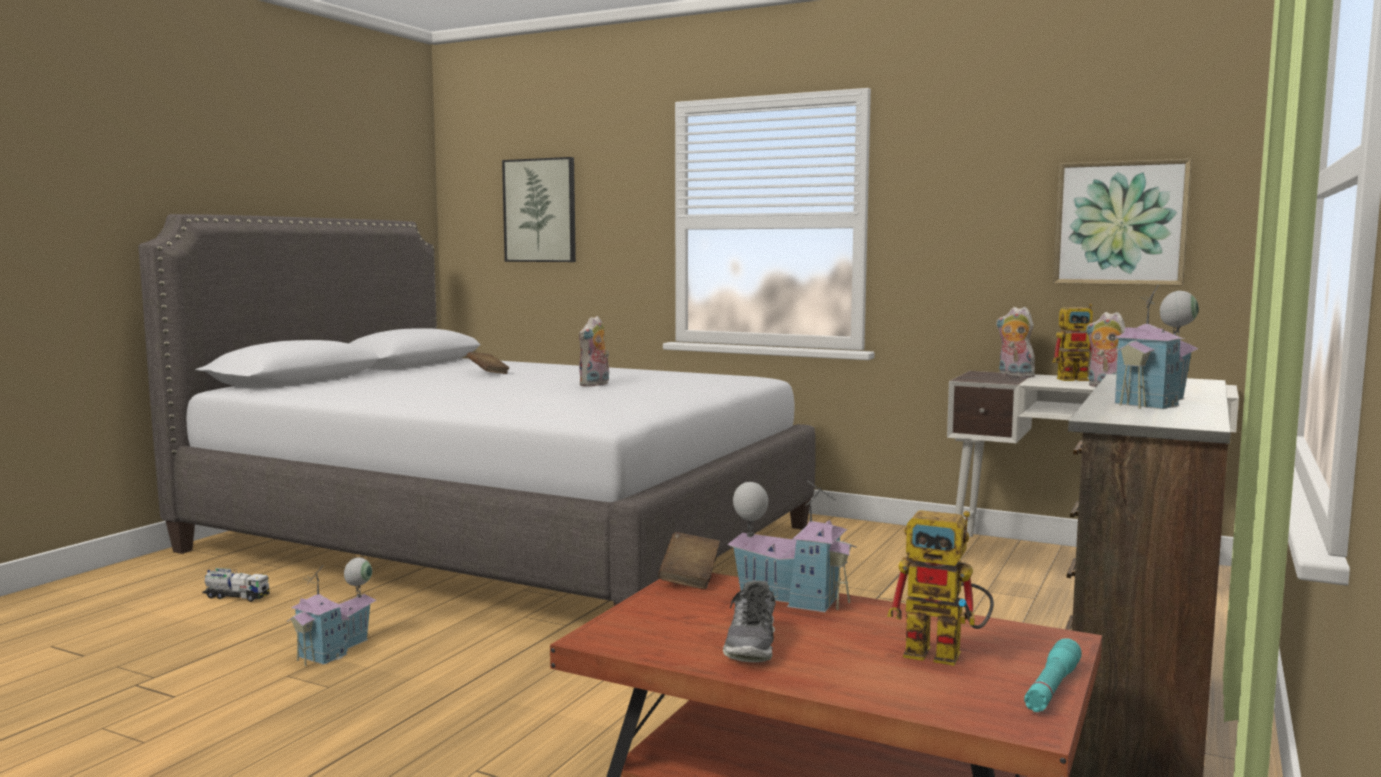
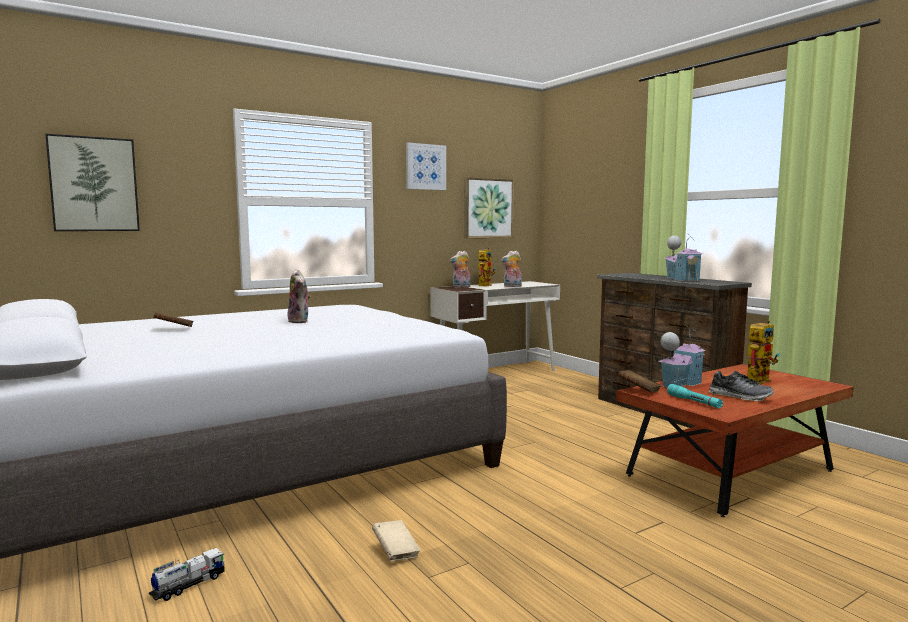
camera: 60 degrees left, 0 degrees up
(336, 649) = (396, 552): toy house -> beige book
(972, 152) = (425, 167): none -> picture
(1051, 688) = (795, 377): turquoise flashlight -> turquoise flashlight (694, 402)

